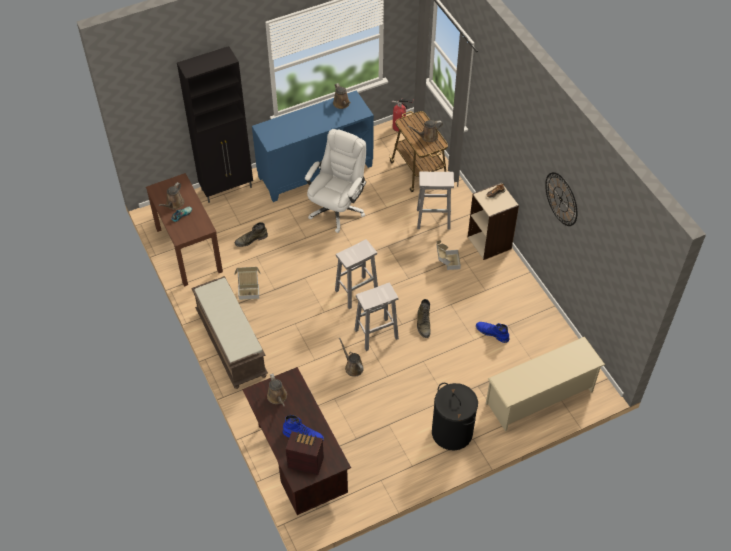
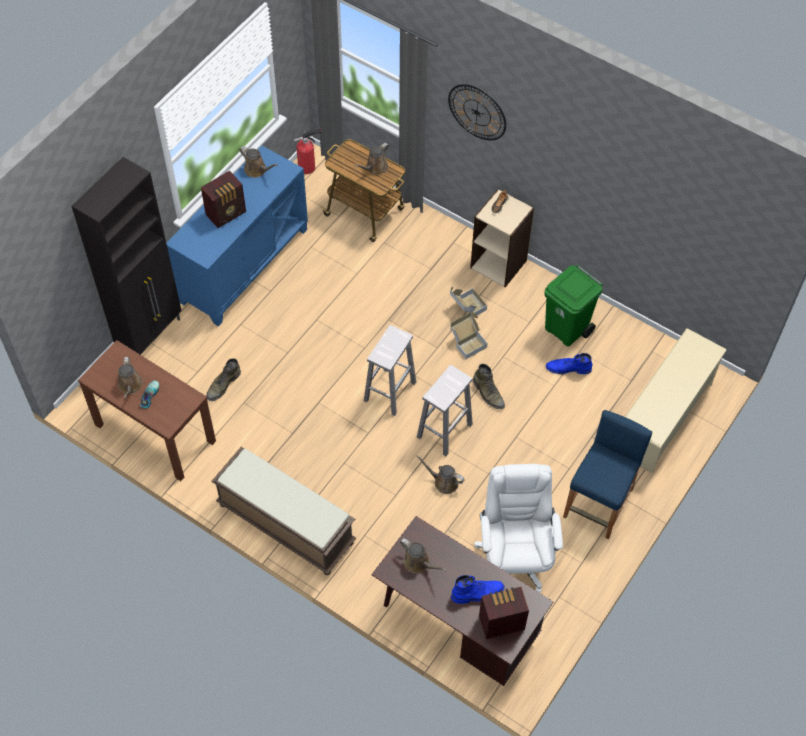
camera: 30 degrees left, 5 degrees up
(249, 289) = (262, 447): cardboard box -> cardboard box (467, 342)
(303, 123) = (227, 213): none -> radio
(337, 209) = (301, 300): white office chair -> white office chair (514, 556)
(434, 219) = (419, 263): white stool -> none
(452, 432) = (599, 503): black laundry basket -> blue stool
(509, 307) = (566, 330): none -> green trash can
(561, 199) = (610, 183): wall clock -> wall clock (477, 112)

